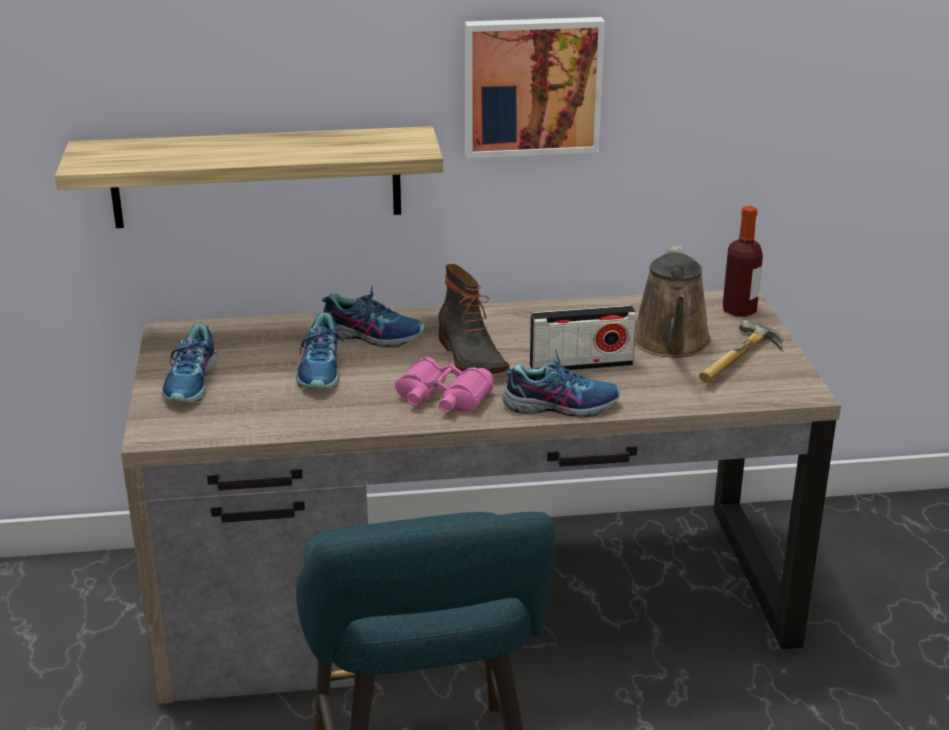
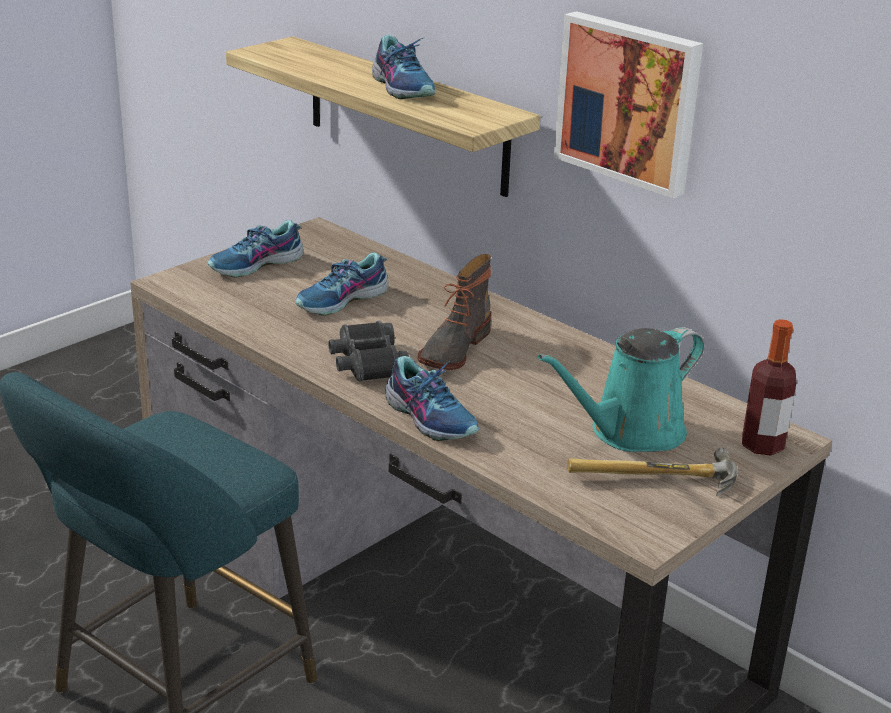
camera: 50 degrees right, 0 degrees up
(372, 335) = (427, 298): shoe -> shoe (403, 87)
(443, 398) = (367, 363): pink binoculars -> black binoculars
(581, 365) = (517, 402): radio -> none
(671, 344) = (630, 432): brown watering can -> turquoise watering can

